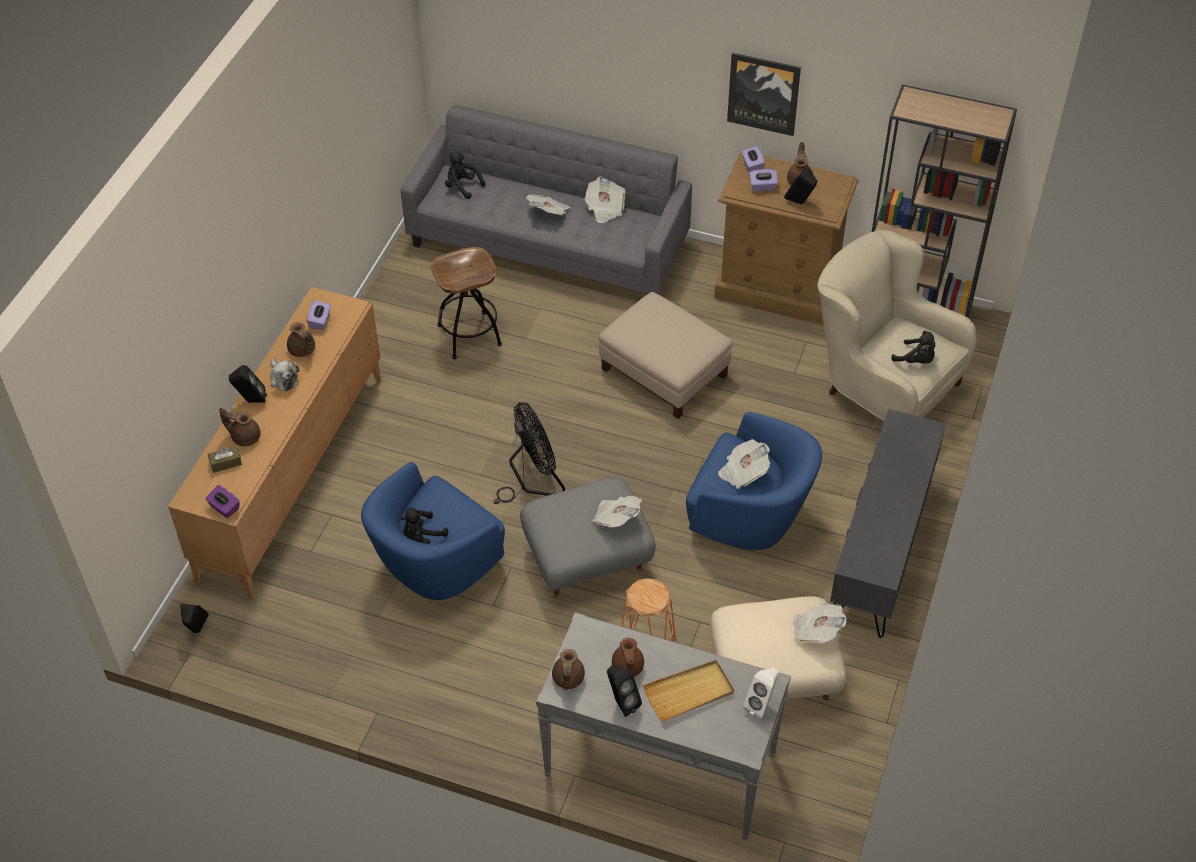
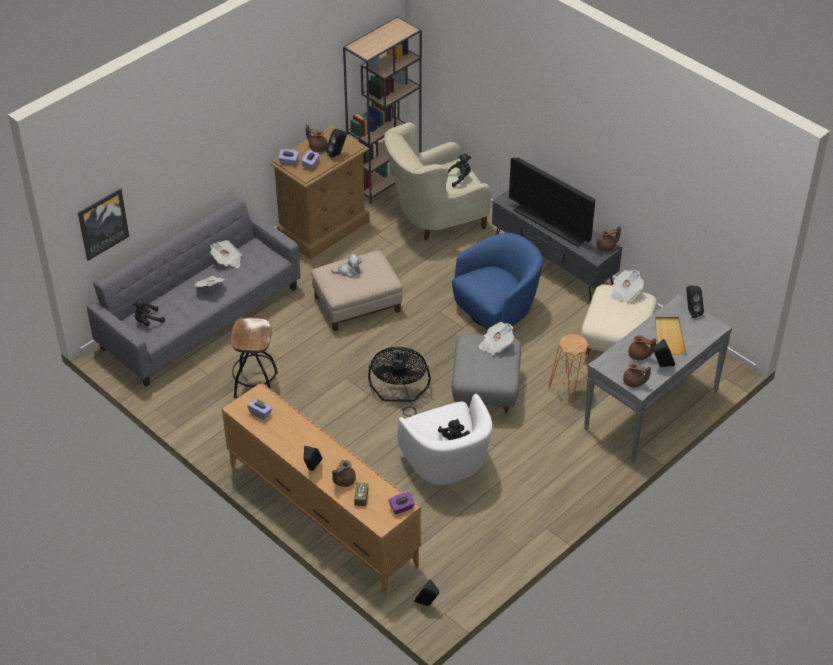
camera: 65 degrees left, 5 degrees down
(283, 378) = (302, 447): plush toy -> plush toy (348, 271)
(302, 351) = (282, 430): brown teapot -> brown teapot (606, 247)
(436, 565) = (446, 464): blue armchair -> white armchair
(743, 472) = (493, 280): newspaper -> none
(761, 705) = (691, 312): white speaker -> black speaker
(763, 93) = (274, 113): picture -> picture (102, 223)
(883, 489) = (550, 225): none -> television

